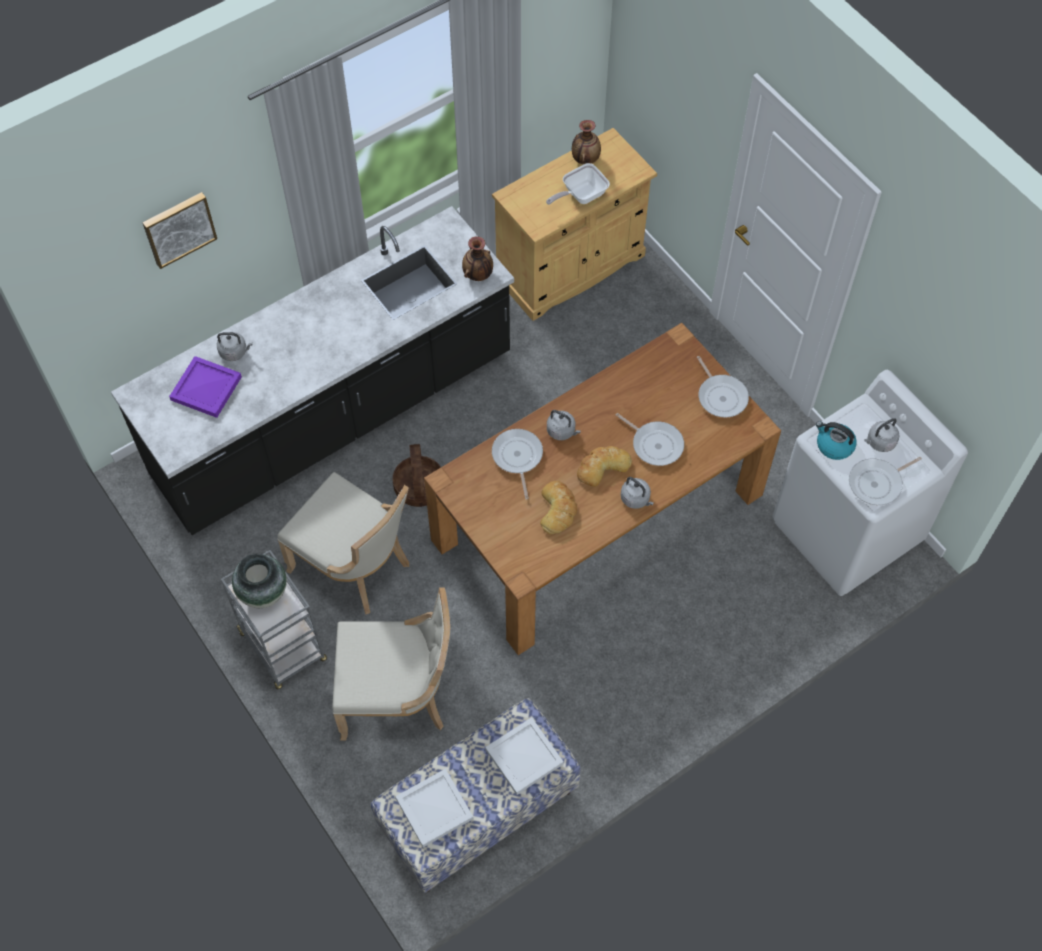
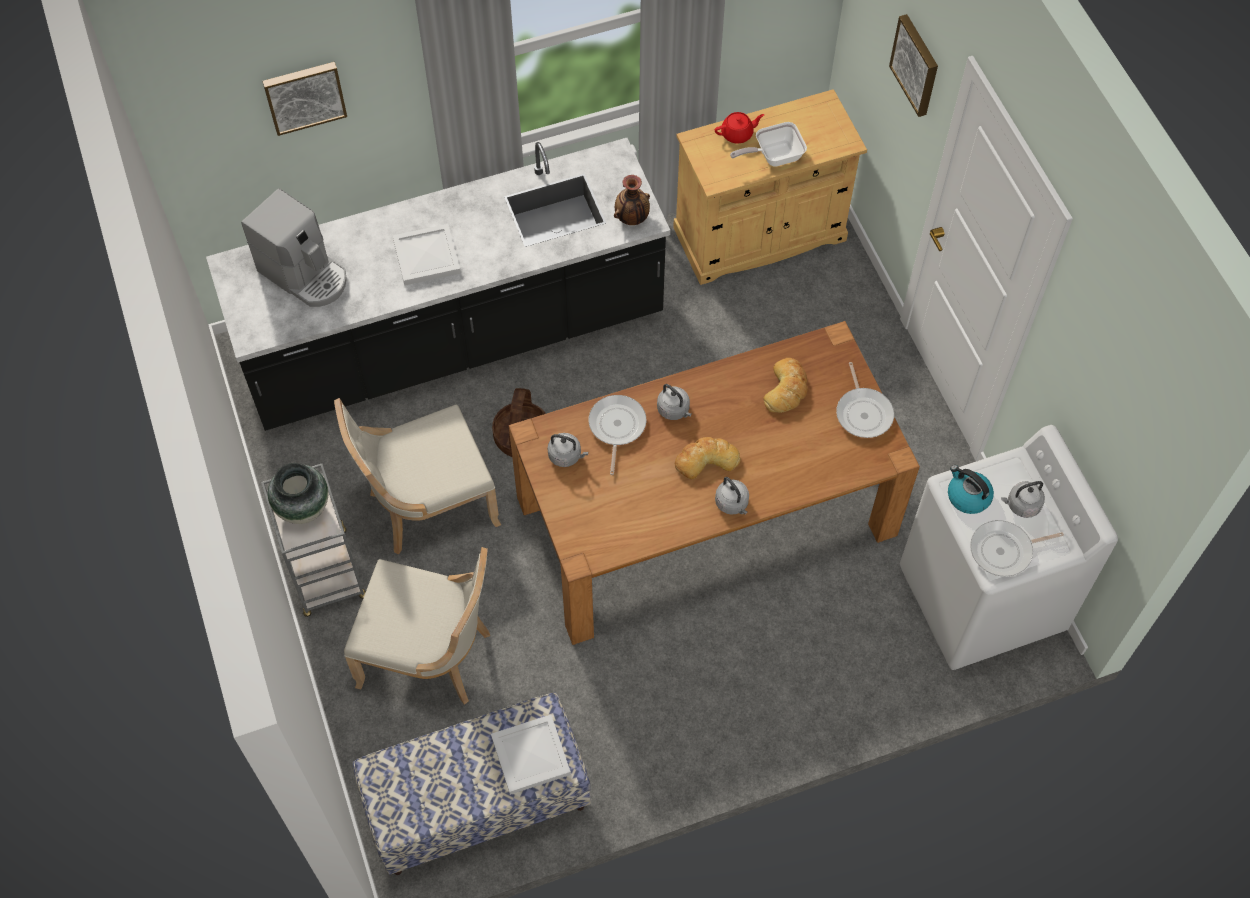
camera: 15 degrees right, 0 degrees up
(206, 387) = (305, 274): purple tray -> coffee machine
(235, 352) = (347, 244): grey kettle -> grey kettle (566, 456)
(355, 566) = (427, 506): beige chair -> beige chair turned 105 degrees clockwise
(434, 807) = (418, 785): white tray -> white tray (427, 255)
(544, 183) = (737, 134): none -> red teapot
(558, 509) = (643, 494): bread -> bread (786, 389)
(585, 159) = (791, 117): vase -> none
(655, 444) = (772, 448): frying pan -> none
(698, 91) = (916, 64): none -> picture

